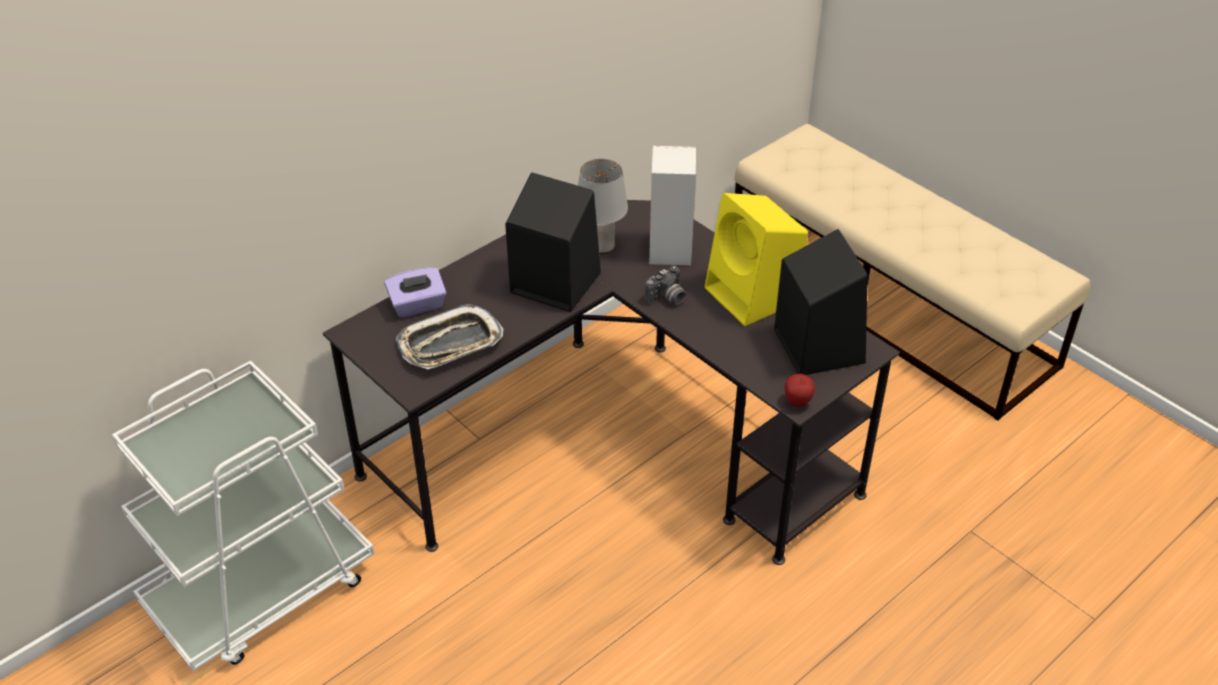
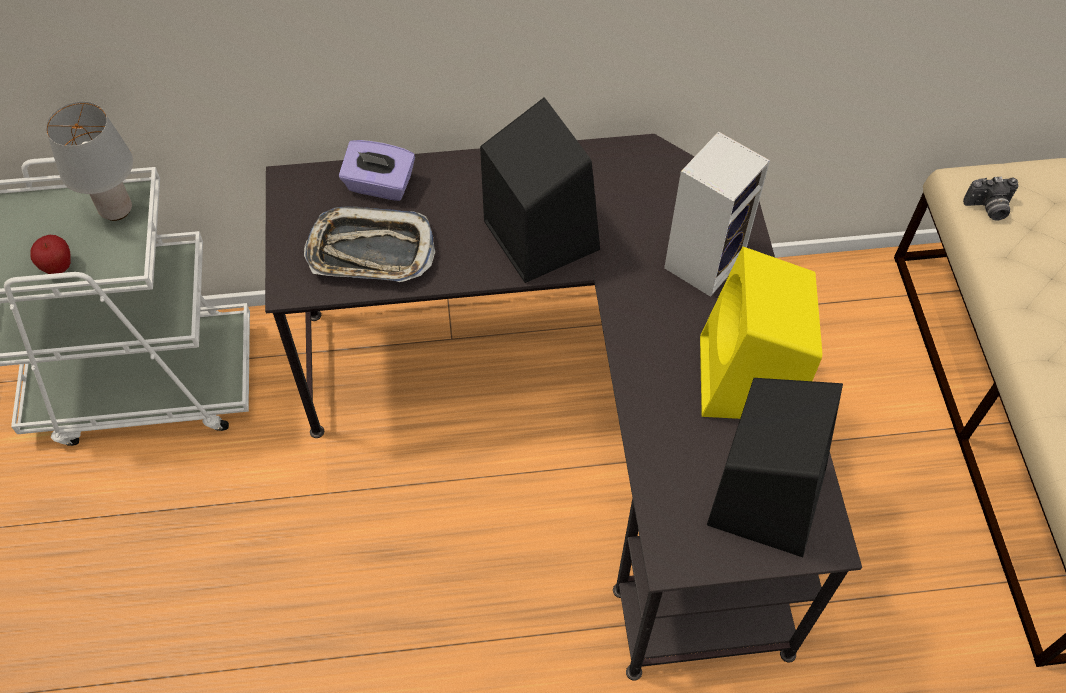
camera: 35 degrees right, 15 degrees up
(601, 247) = (629, 216): grey table lamp -> grey table lamp (115, 209)
(667, 299) = (644, 327): camera -> camera (988, 208)
(797, 402) = (673, 560): apple -> apple (58, 268)

